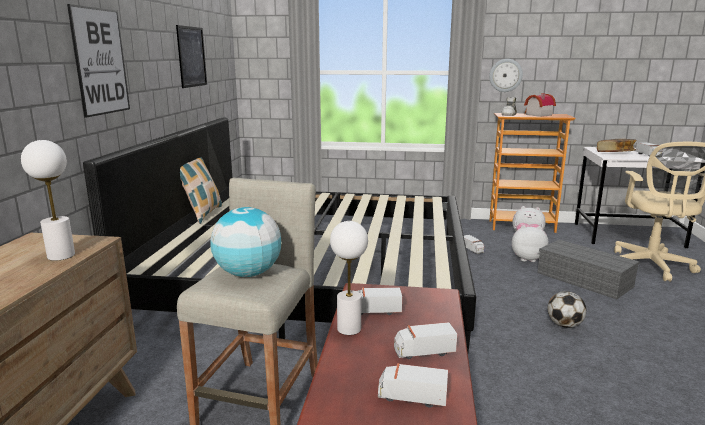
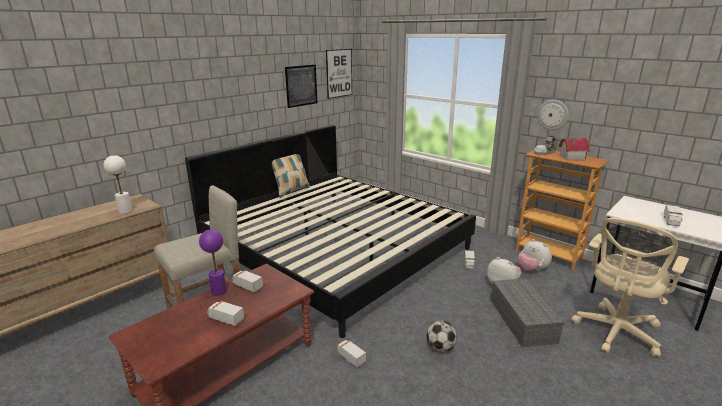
camera: 35 degrees right, 5 degrees up
(100, 61) = (206, 99): picture -> picture (339, 73)
(248, 274) = (192, 243): globe -> none
(349, 329) = (218, 291): white table lamp -> purple table lamp
(411, 397) = (179, 338): toy truck -> toy truck (350, 357)
(615, 153) = (637, 210): book -> none

